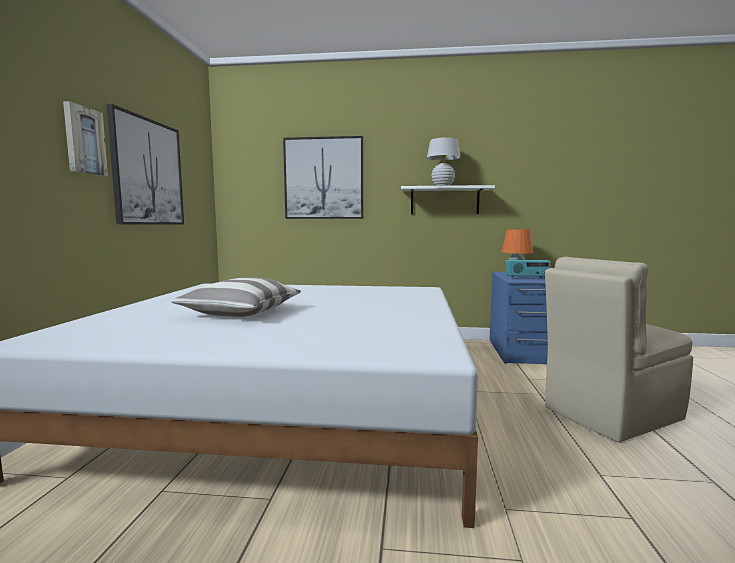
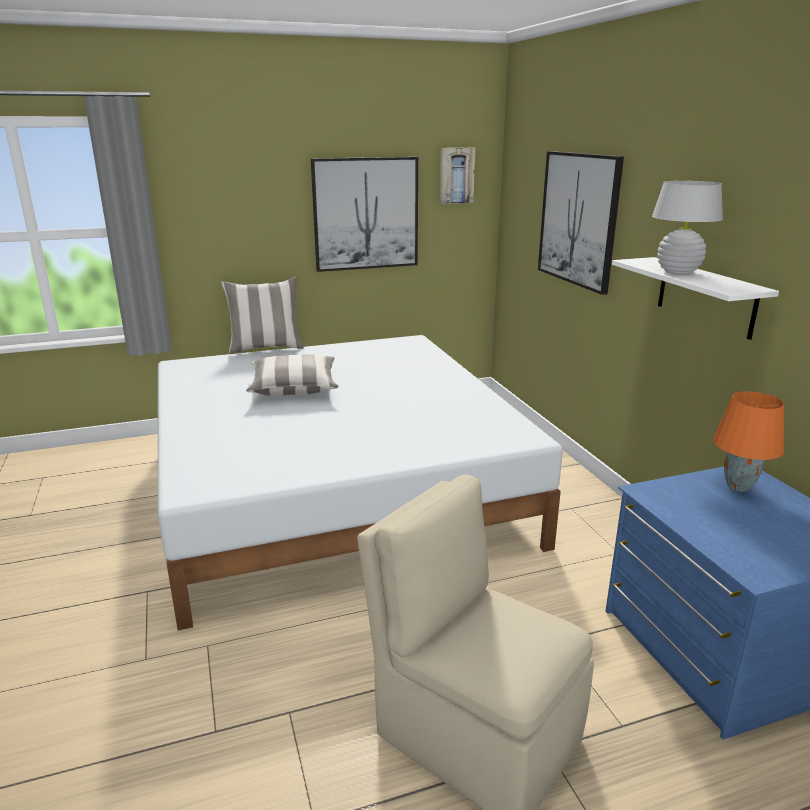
camera: 65 degrees right, 15 degrees up
(84, 141) = (281, 200): picture -> picture (456, 175)
(96, 311) = (266, 348): none -> pillow
(527, 278) = (695, 500): radio -> none

